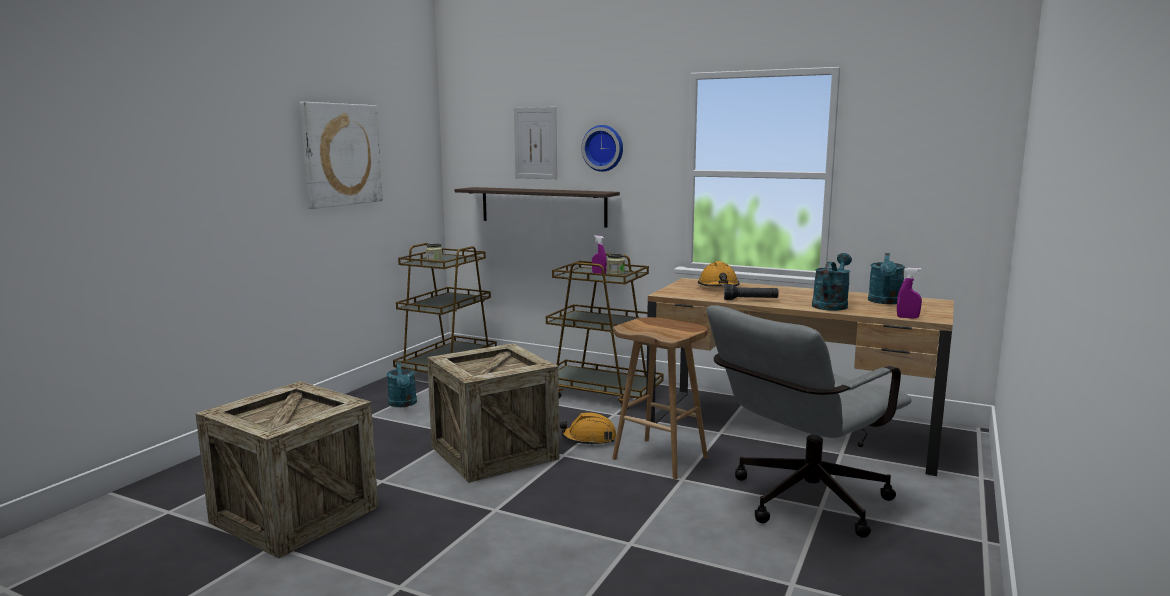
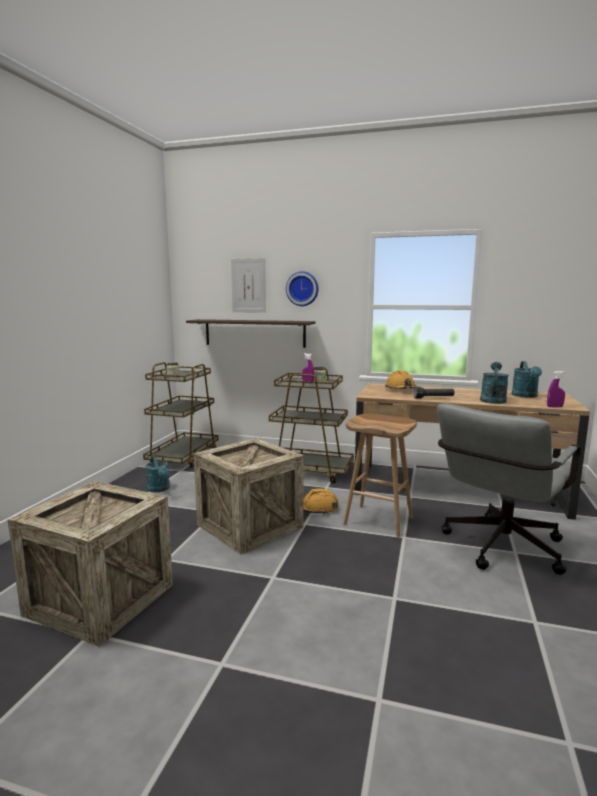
camera: 10 degrees left, 0 degrees up
(341, 154) = (101, 292): picture -> none

